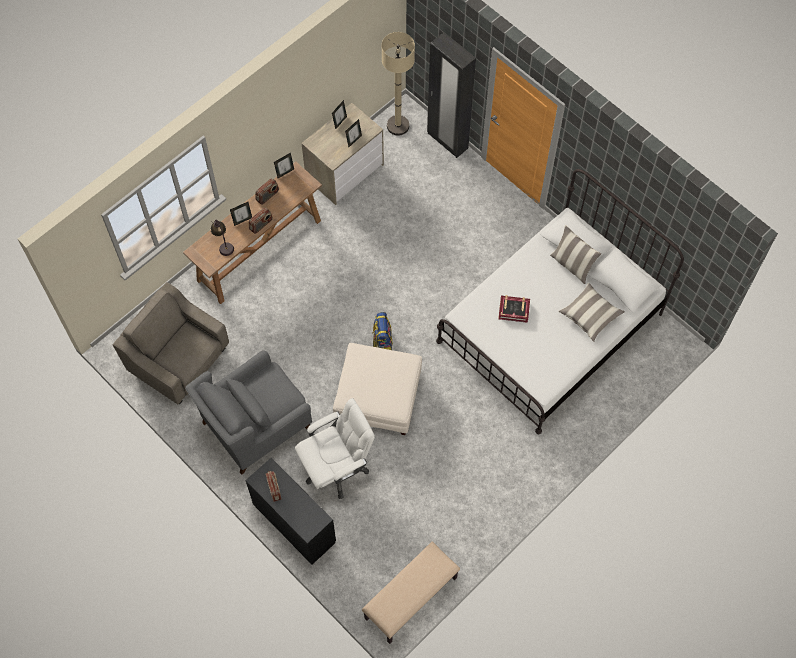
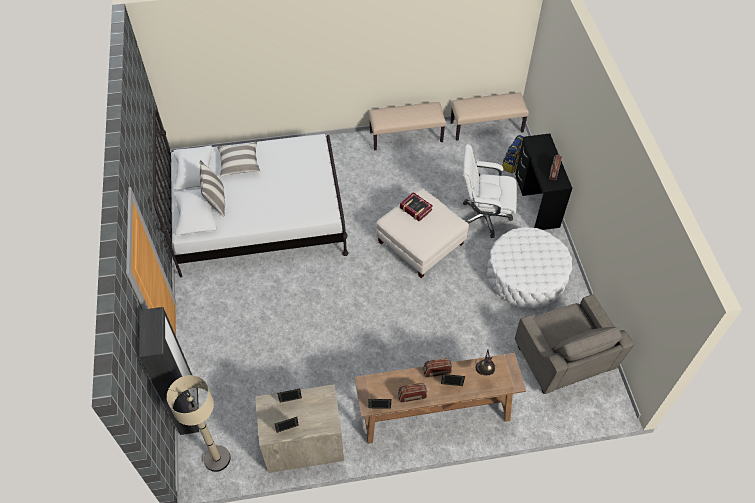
camera: 145 degrees left, 10 degrees down
(256, 424) = (526, 276): grey armchair -> white ottoman
(382, 341) = (387, 278): backpack -> backpack (512, 165)
(489, 523) = (406, 136): none -> beige bench
(514, 310) = (287, 196): book -> book (415, 209)

